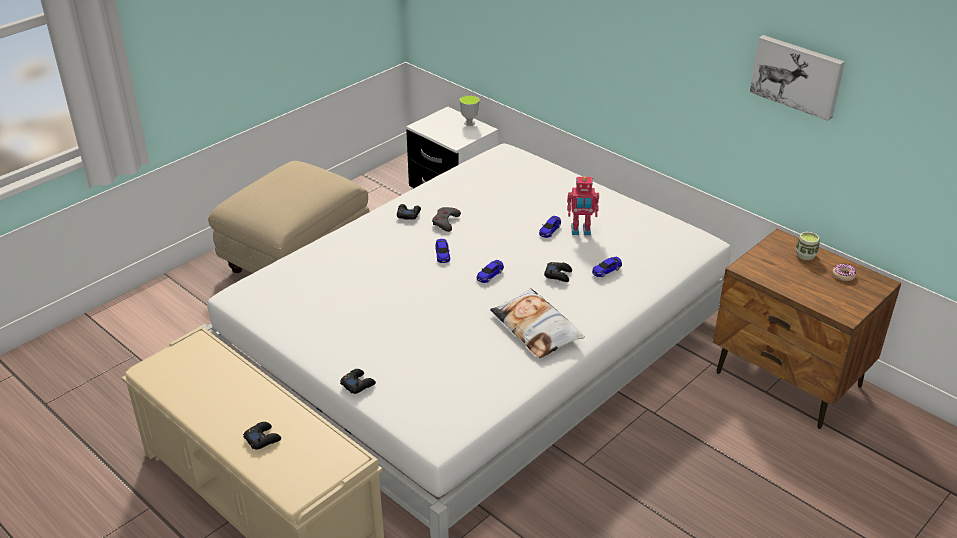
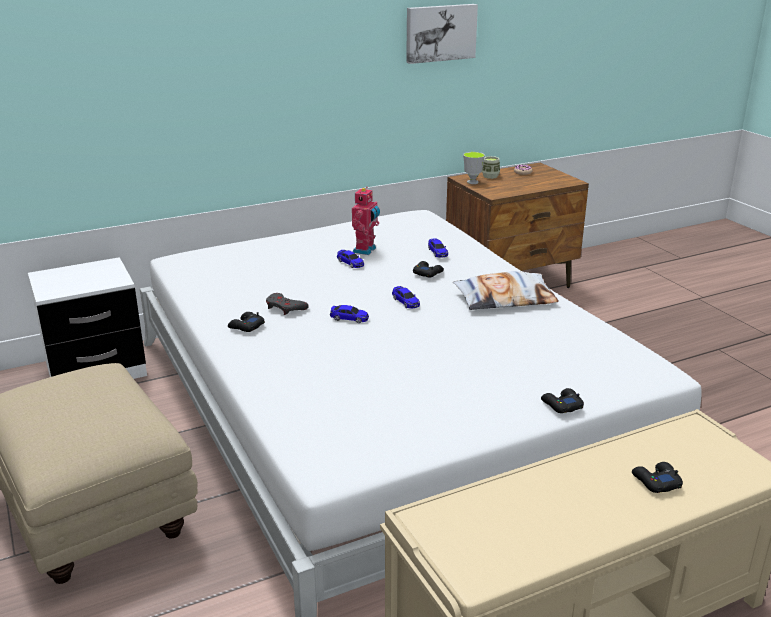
camera: 70 degrees left, 10 degrees down
(469, 123) = (85, 267): cup -> cup (472, 182)

